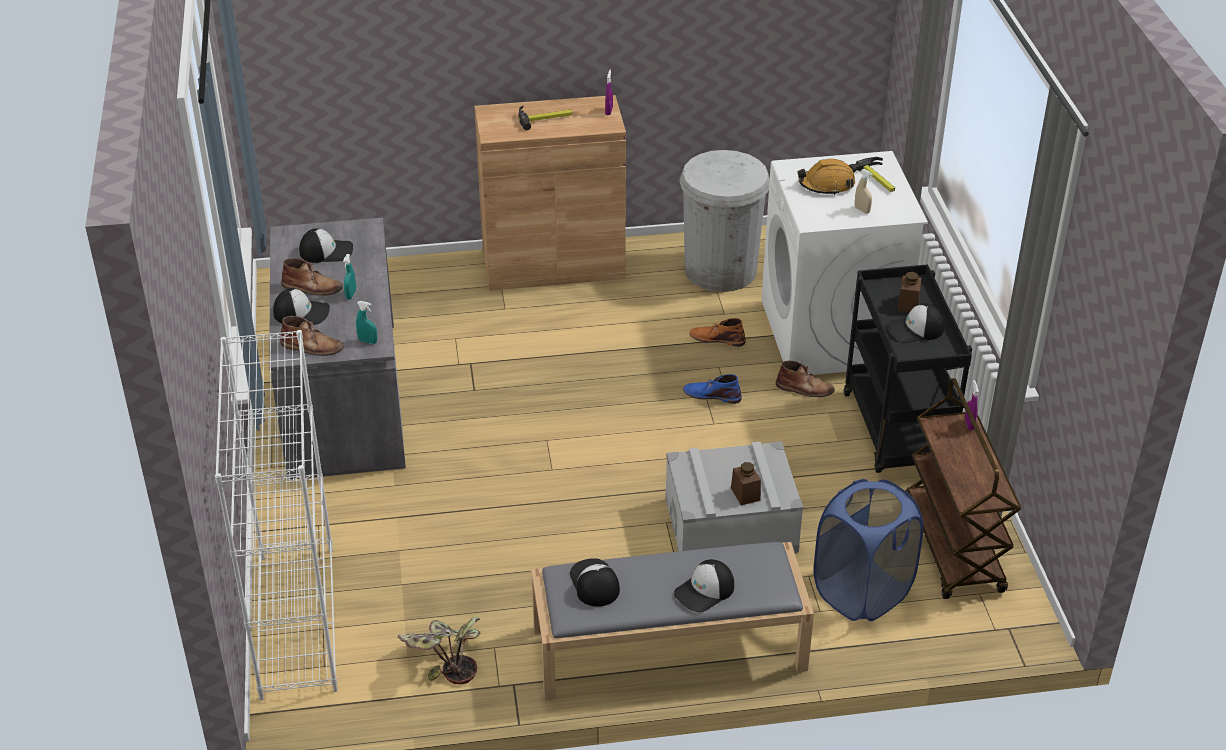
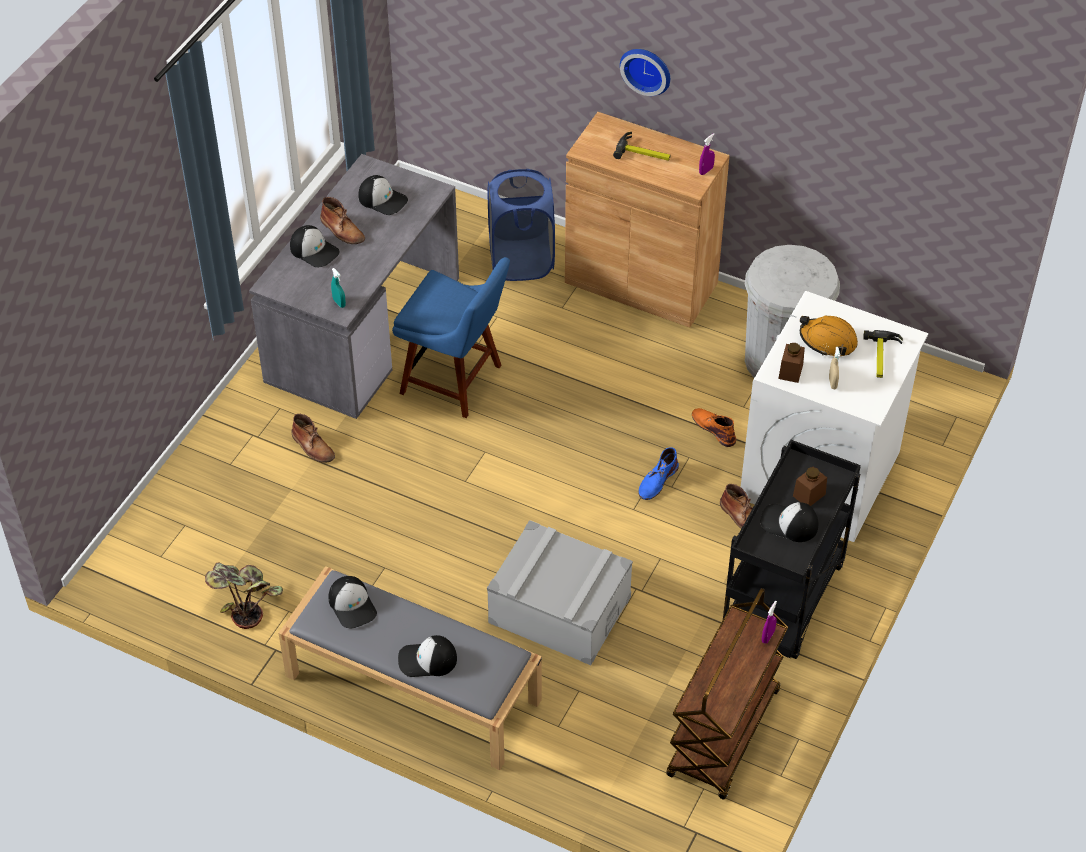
camera: 35 degrees right, 10 degrees up
(296, 620) = (172, 508): white bookcase -> none
(312, 347) = (295, 287): brown boot -> brown boot (313, 446)
(351, 295) = (364, 251): turquoise spray bottle -> none
(467, 400) = (455, 381): none -> blue chair
(521, 37) = (647, 69): none -> wall clock
(594, 583) = (352, 605): cap -> cap turned 135 degrees clockwise
(711, 395) = (657, 481): blue boot -> blue boot turned 105 degrees counterclockwise
(745, 494) = (556, 592): brown jar -> brown jar (790, 371)
(862, 592) = (607, 730): blue laundry basket -> blue laundry basket (521, 261)

